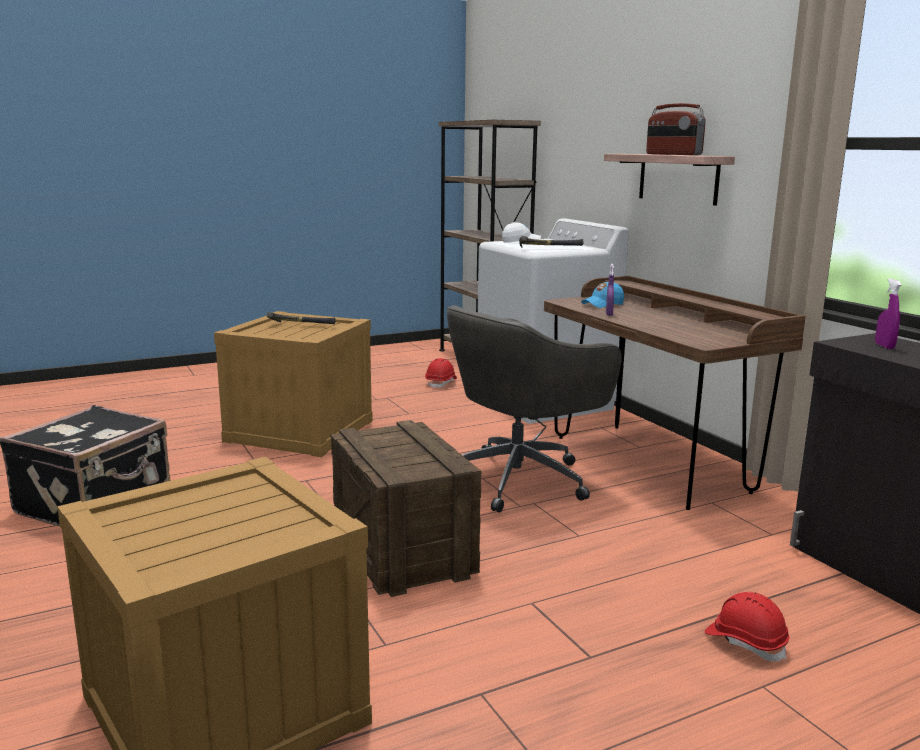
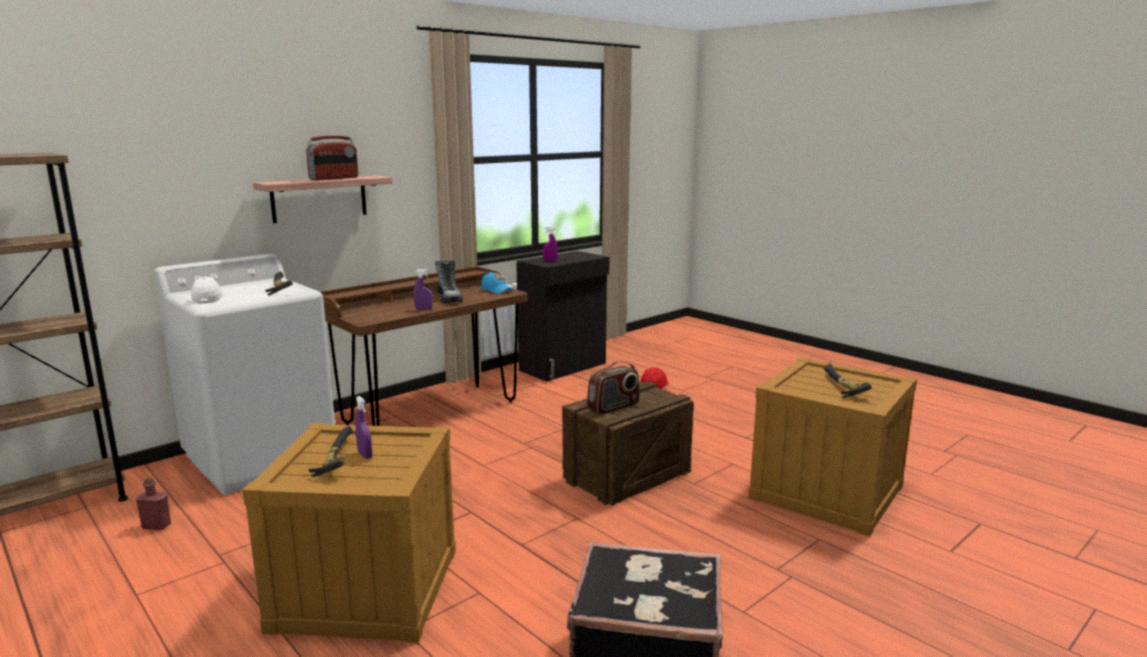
camera: 105 degrees left, 0 degrees up
(199, 522) = (841, 387): none -> hammer
(299, 330) = (365, 455): none -> purple spray bottle
(393, 441) = (613, 407): none -> radio
(441, 383) = (156, 526): red hard hat -> red bottle
(520, 479) = (480, 451): grey office chair -> none
(602, 305) = (381, 311): blue cap -> blue cap (496, 290)
(663, 322) = (449, 299): none -> boot

